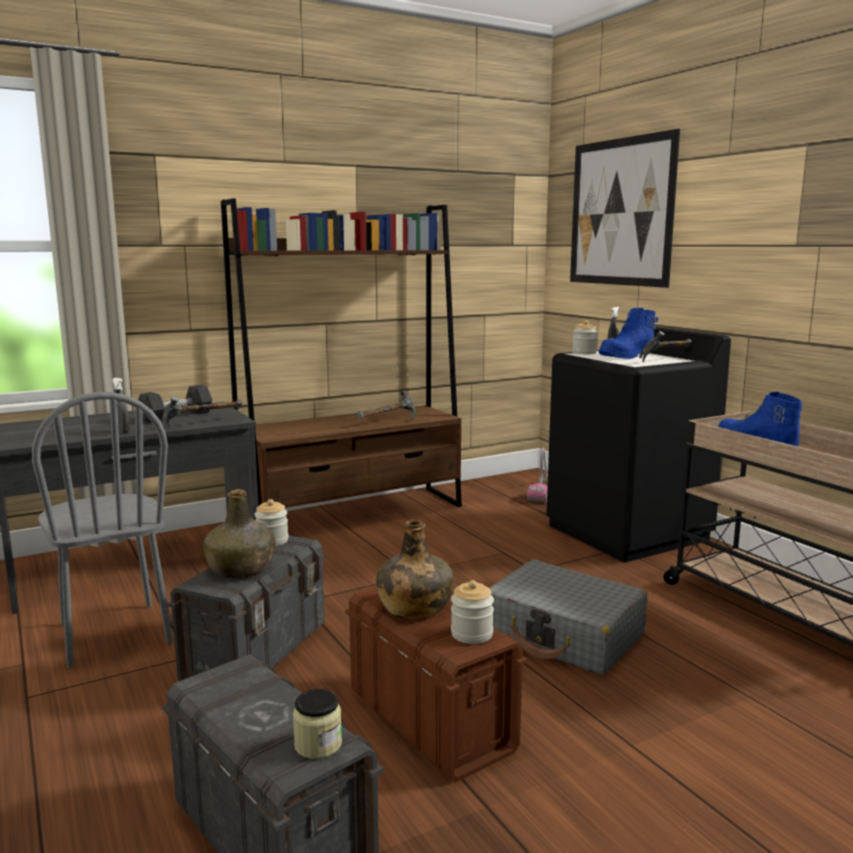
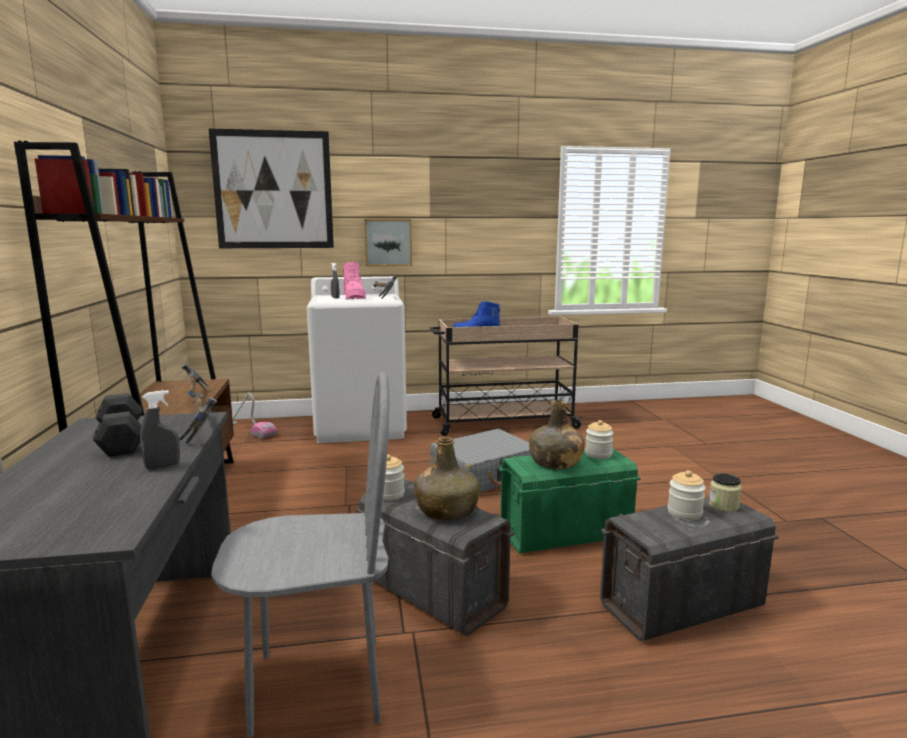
camera: 70 degrees left, 0 degrees up
(430, 719) = (564, 533): brown storage box -> green storage box
(584, 353) = (323, 300): jar -> jar (684, 513)
(627, 356) = (354, 298): blue boot -> pink boot
(628, 532) = (361, 426): black washing machine -> white washing machine
(731, 284) = (388, 242): none -> picture

